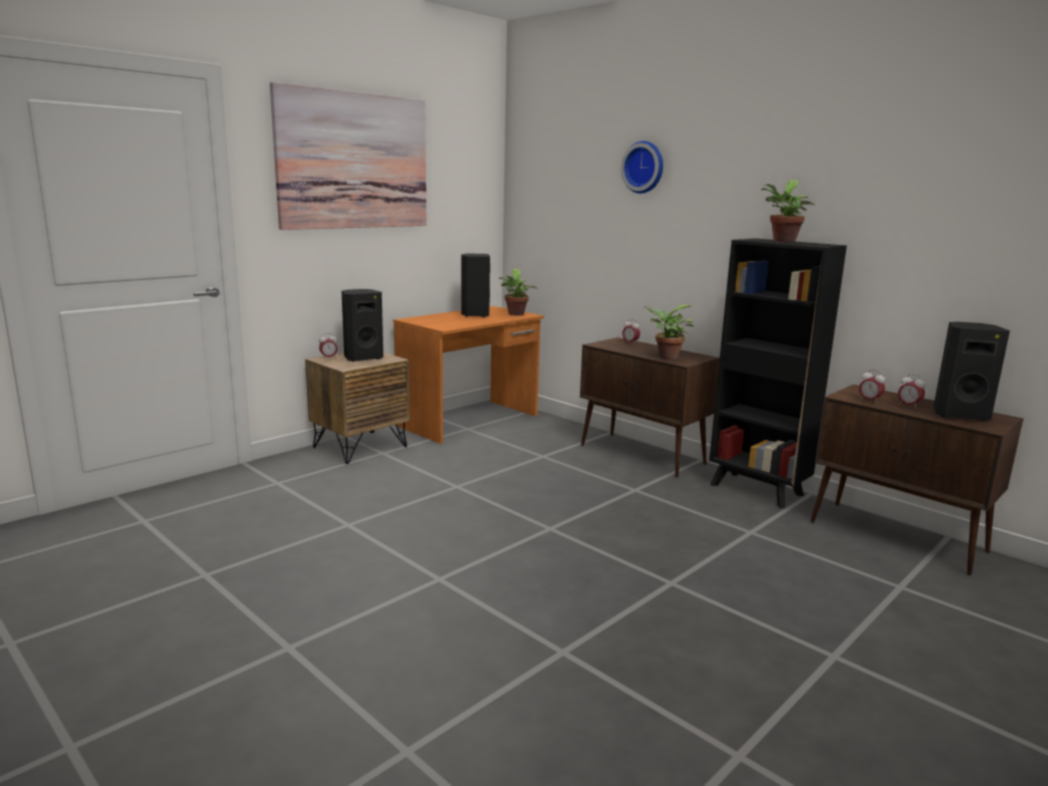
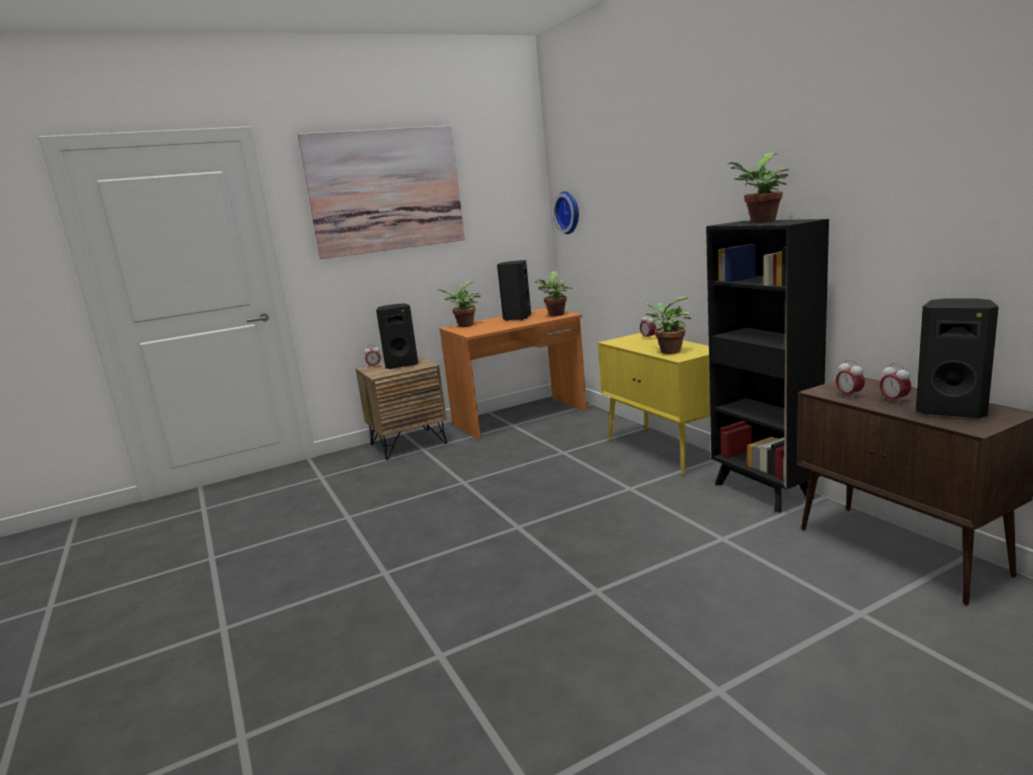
camera: 20 degrees right, 0 degrees up
(422, 319) = (464, 326): none -> potted plant
(643, 454) = (664, 450): brown cabinet -> yellow cabinet
(644, 167) = (649, 159): wall clock -> wall clock (569, 212)

